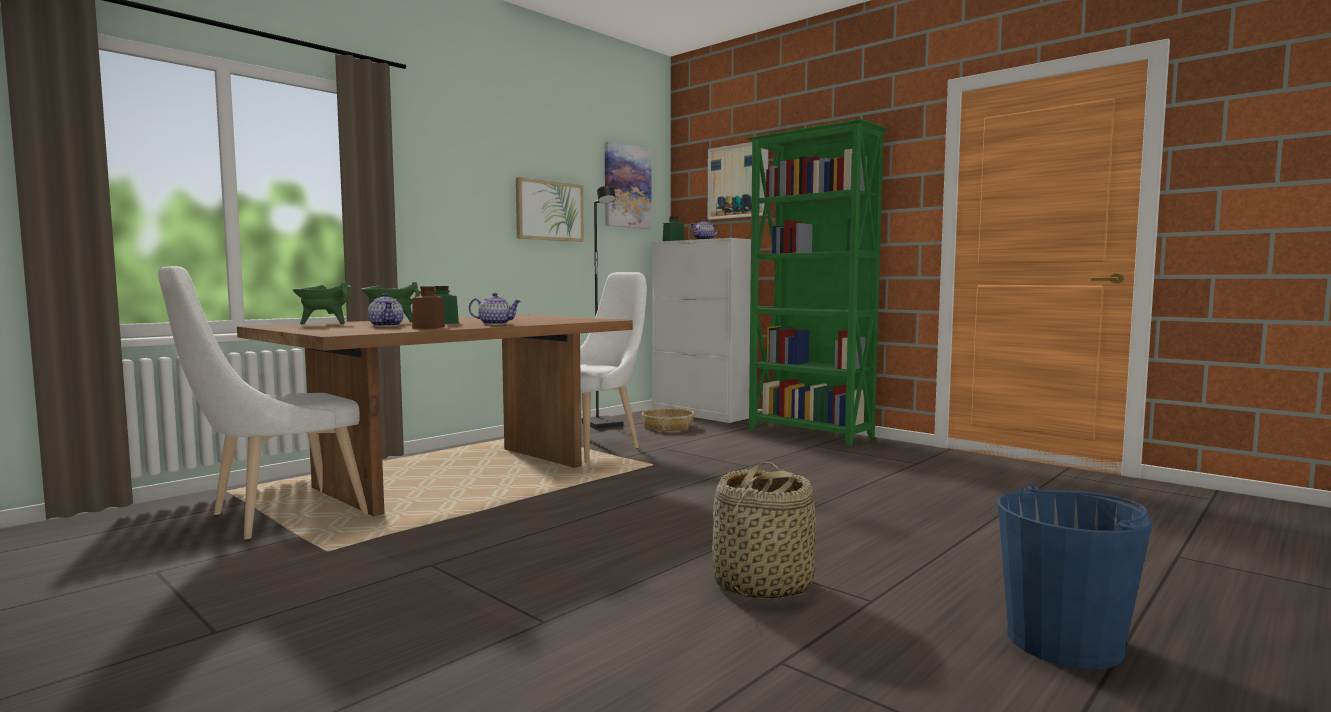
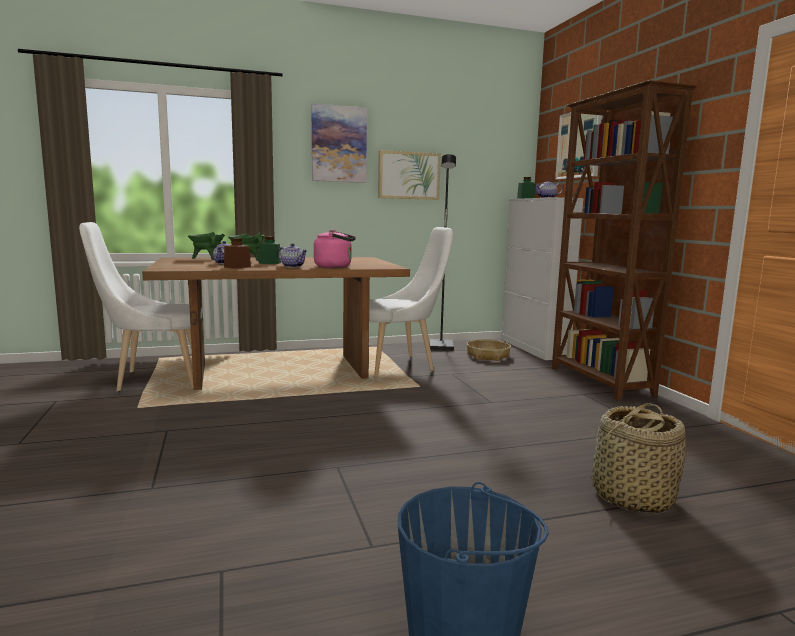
camera: 30 degrees right, 5 degrees up
(544, 322) = (335, 266): none -> pink kettle
(627, 186) = (487, 152): picture -> picture (339, 144)
(761, 585) = (318, 505): basket -> basket (631, 497)
(810, 433) = (600, 382): green bookcase -> brown bookcase

